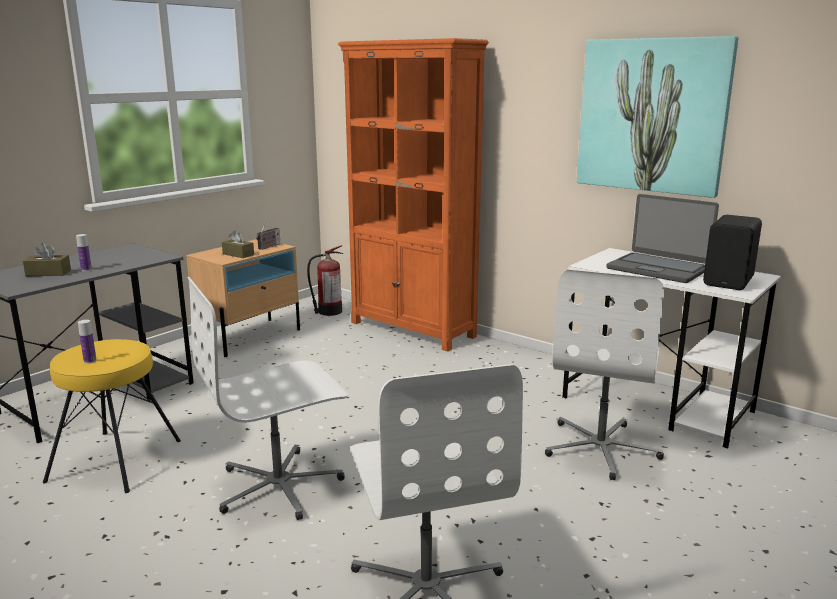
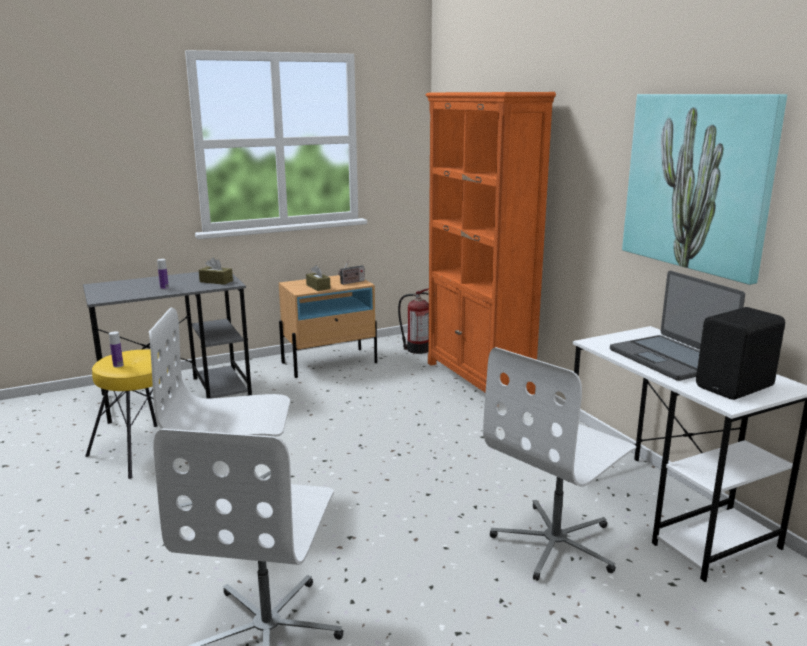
camera: 25 degrees right, 0 degrees up
(48, 273) = (136, 288): brown tissue box -> brown tissue box (216, 281)

